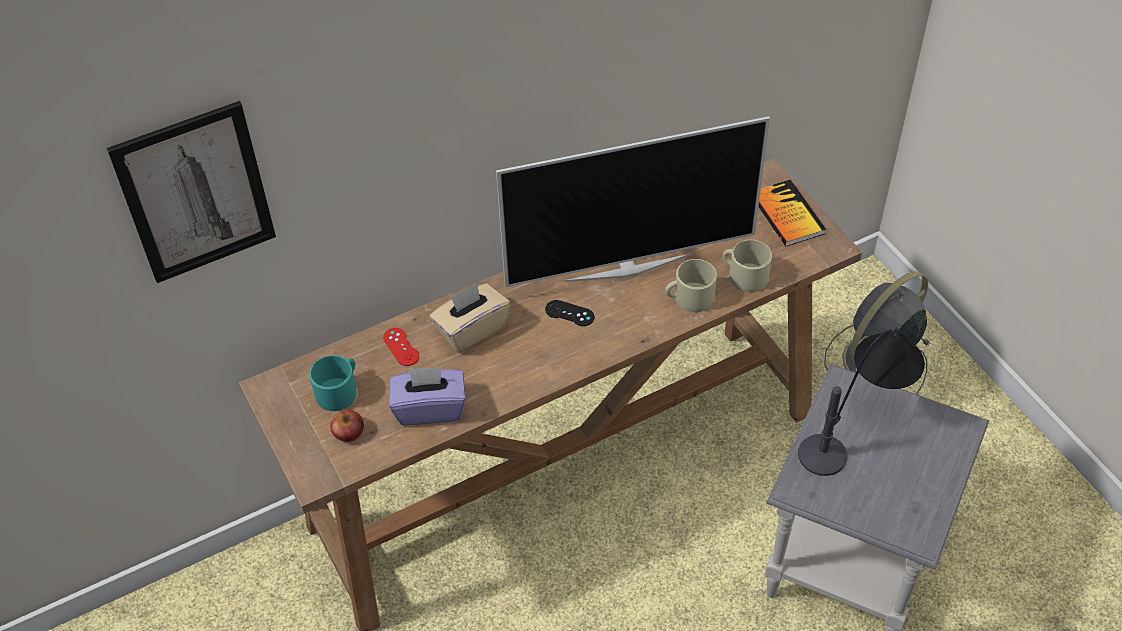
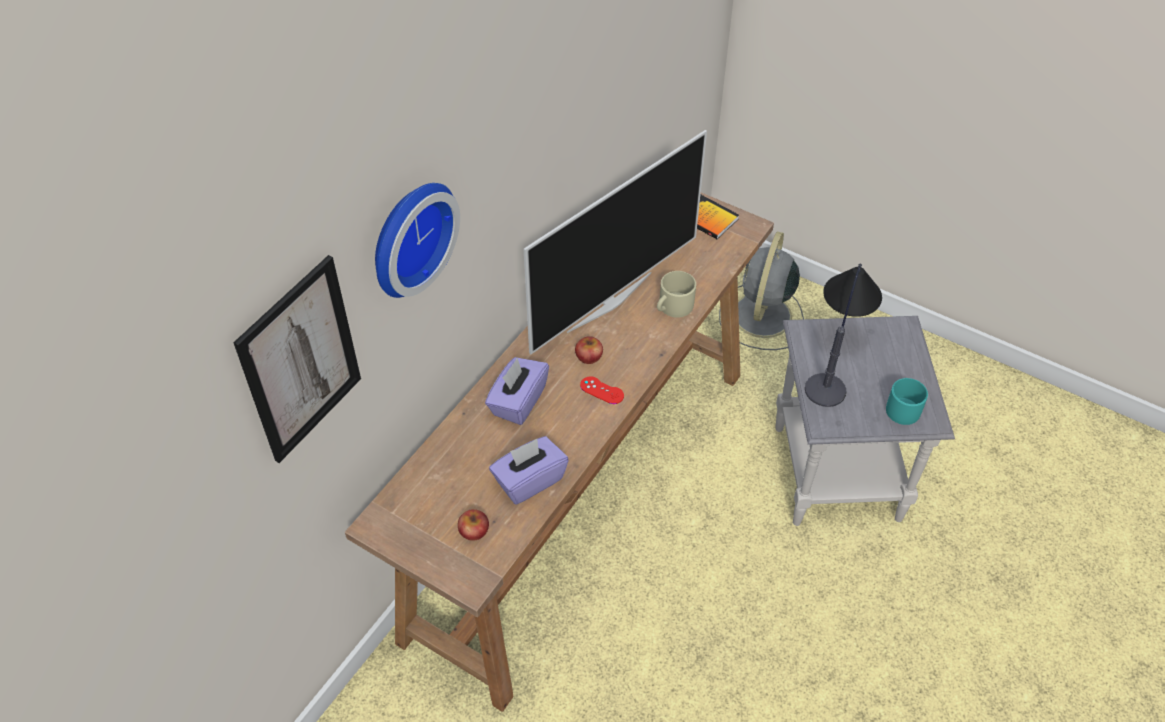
camera: 30 degrees left, 0 degrees up
(339, 390) = (441, 499): turquoise mug -> turquoise mug (902, 407)
(356, 113) = (408, 236): none -> wall clock
(401, 347) = (468, 441): red game controller -> red game controller (602, 390)
(471, 329) = (518, 402): beige tissue box -> purple tissue box
(569, 313) = (589, 356): black game controller -> apple
(743, 275) = (701, 273): beige mug -> none

